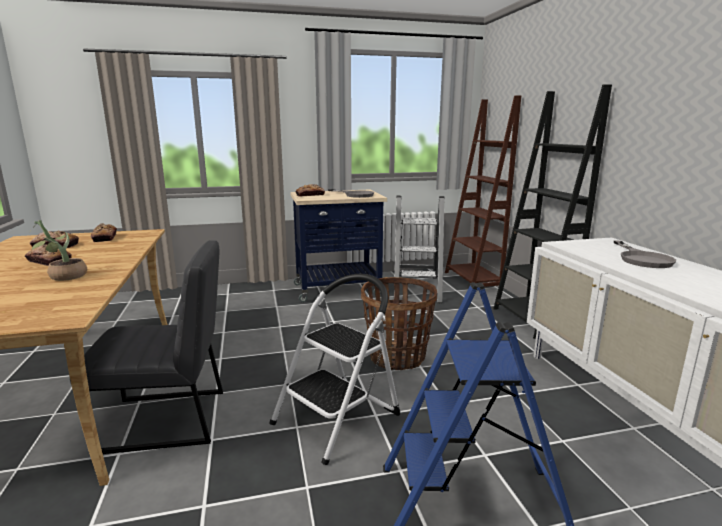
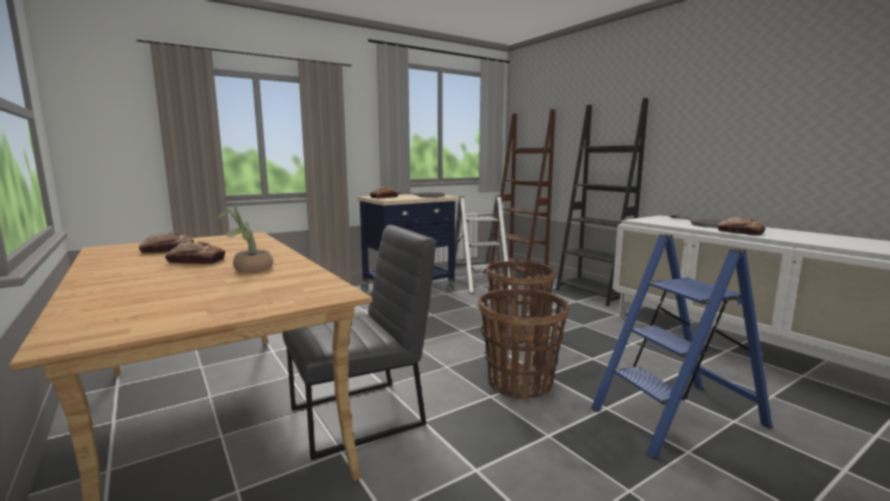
camera: 20 degrees left, 5 degrees down
(105, 238) = (213, 241): bread -> bread (740, 232)
(340, 418) = (520, 383): step ladder -> basket

